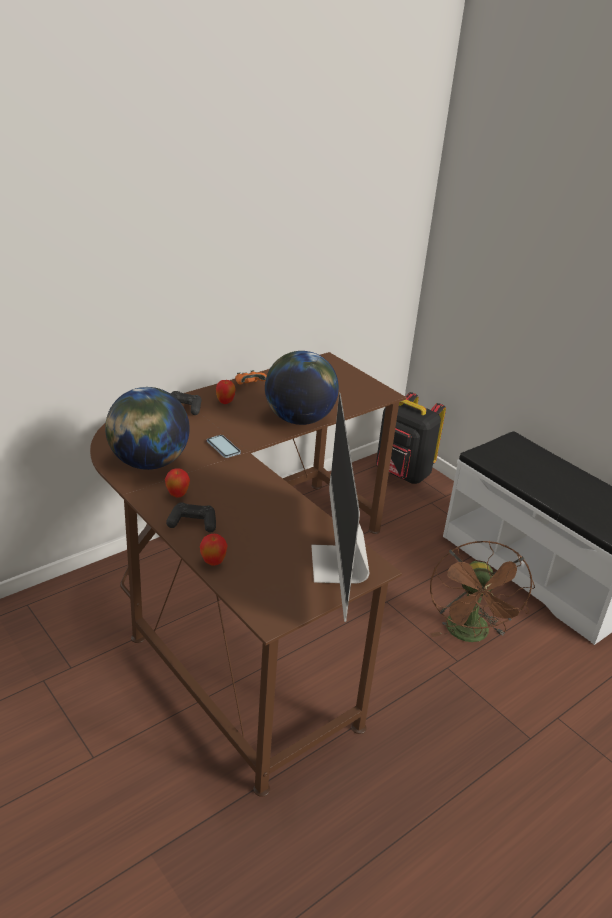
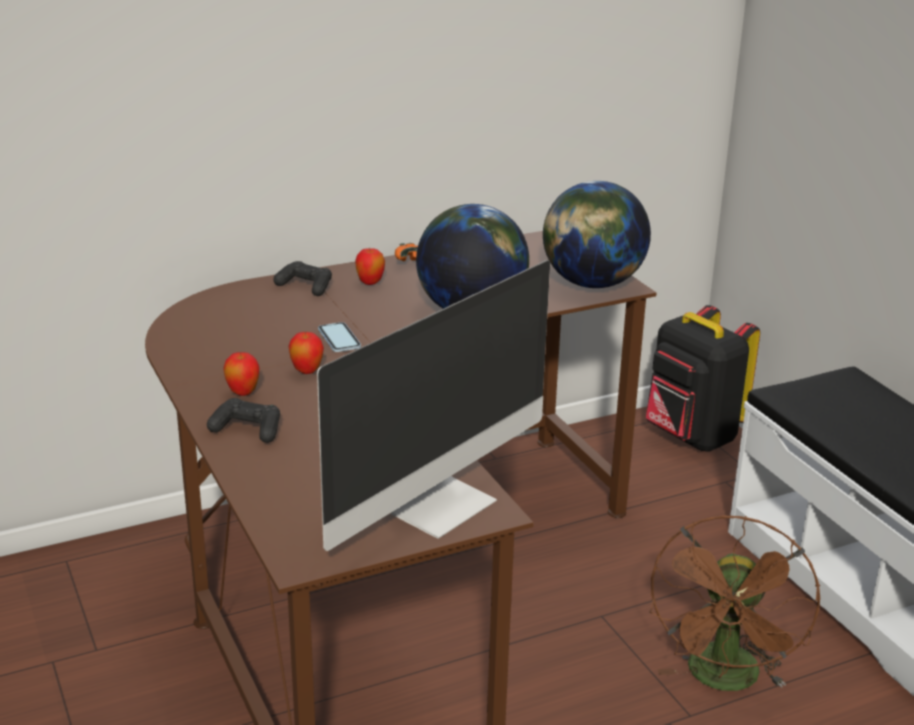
camera: 15 degrees right, 5 degrees down
(148, 463) = (222, 350): globe -> globe (592, 283)
(213, 562) = (252, 481): apple -> apple (307, 371)
(339, 565) = (438, 502): monitor -> monitor turned 150 degrees counterclockwise

